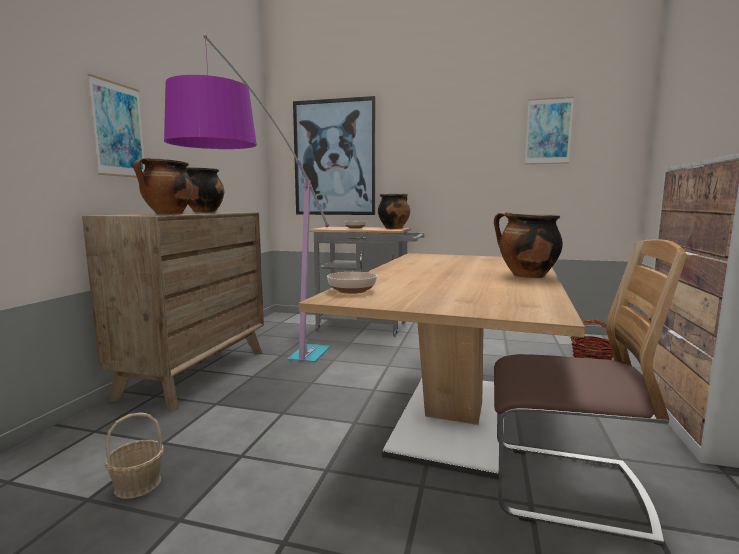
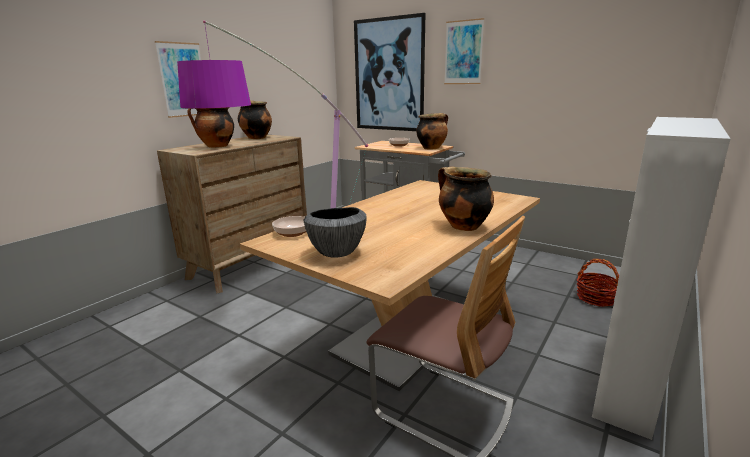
camera: 20 degrees right, 10 degrees up
(137, 484) = (170, 342): basket -> none
(441, 300) = (337, 252): none -> bowl
(548, 131) = (600, 47): picture -> picture (463, 52)

